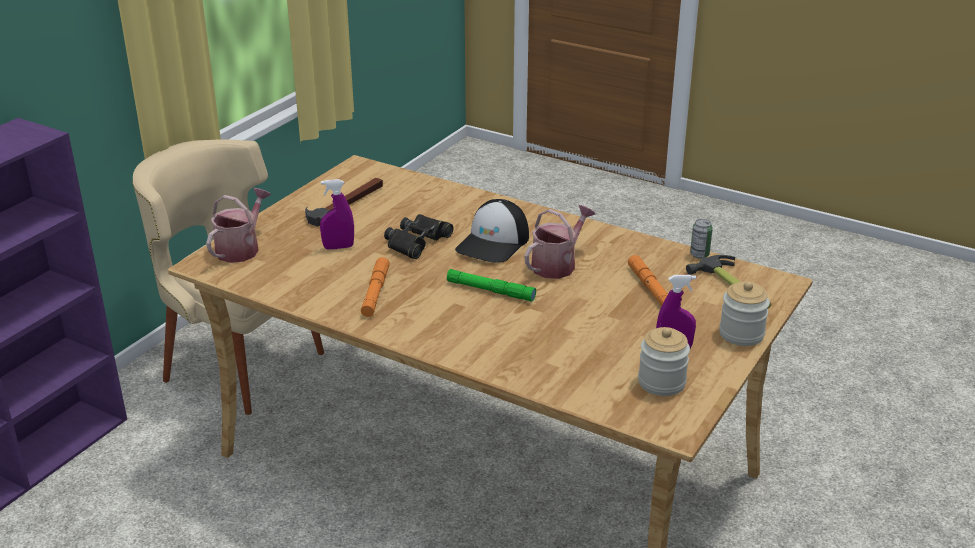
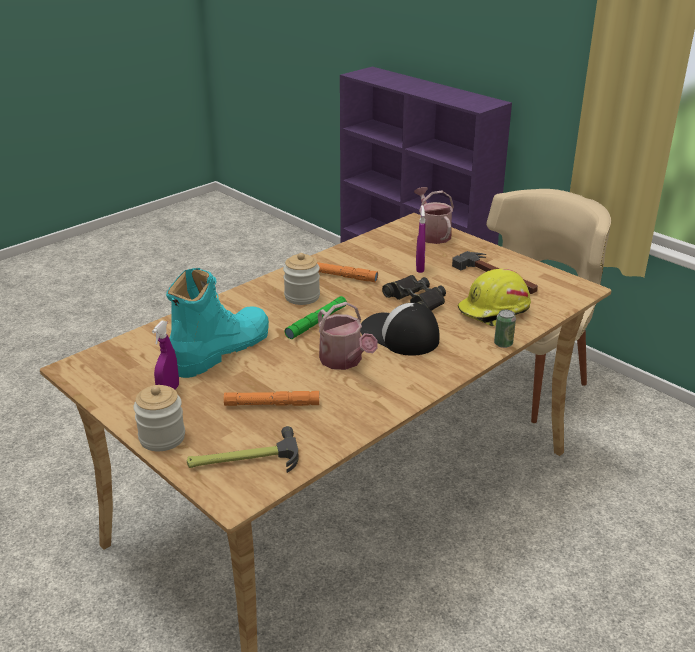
camera: 105 degrees right, 0 degrees up
(241, 248) = (432, 234): watering can -> watering can turned 150 degrees counterclockwise
(422, 202) = (494, 311): none -> yellow hard hat
(578, 337) = (220, 350): none -> turquoise boot
(661, 382) = (130, 375): jar -> jar (302, 297)
(699, 254) = (322, 454): can -> can (503, 344)

